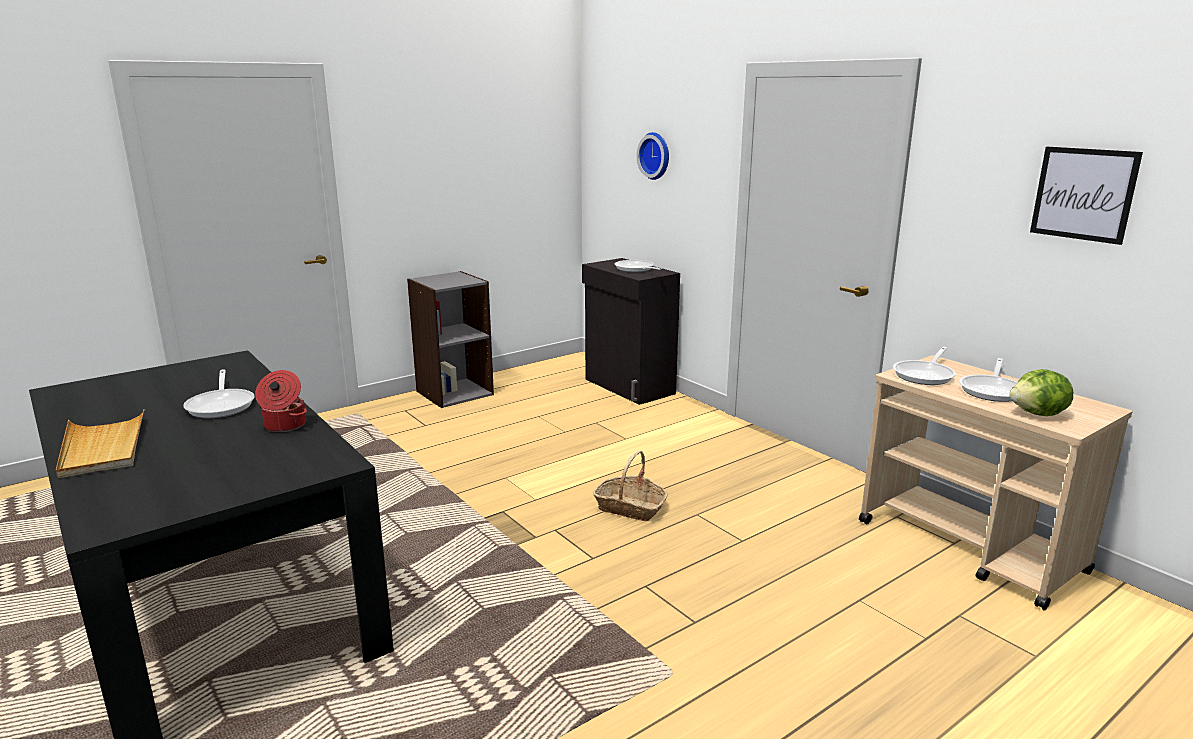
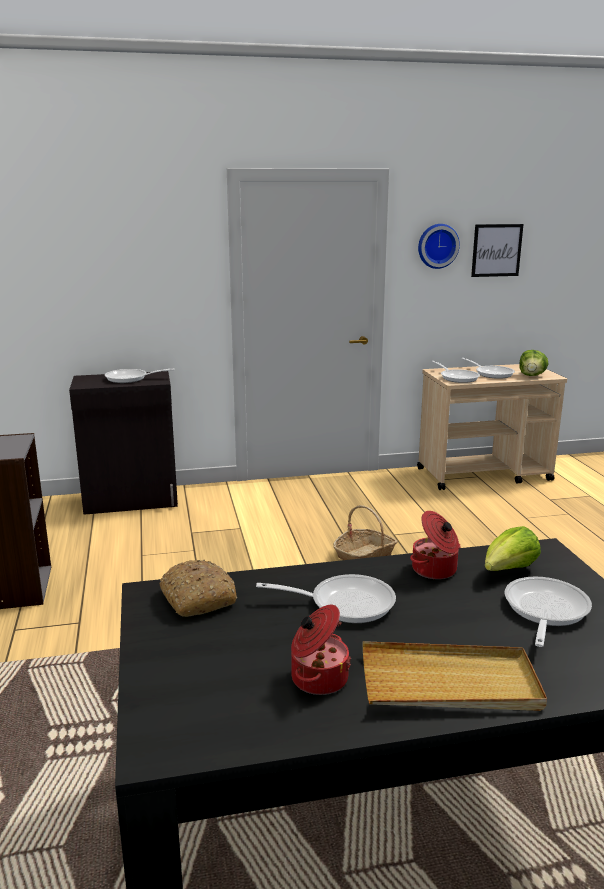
camera: 65 degrees left, 0 degrees up
(119, 412) = (317, 678): none -> cooking pot
(211, 470) = (544, 611): none -> frying pan
(226, 369) = (196, 598): none -> bread
(289, 451) = (508, 571): none -> lettuce
(656, 156) = (111, 261): wall clock -> wall clock (437, 246)

